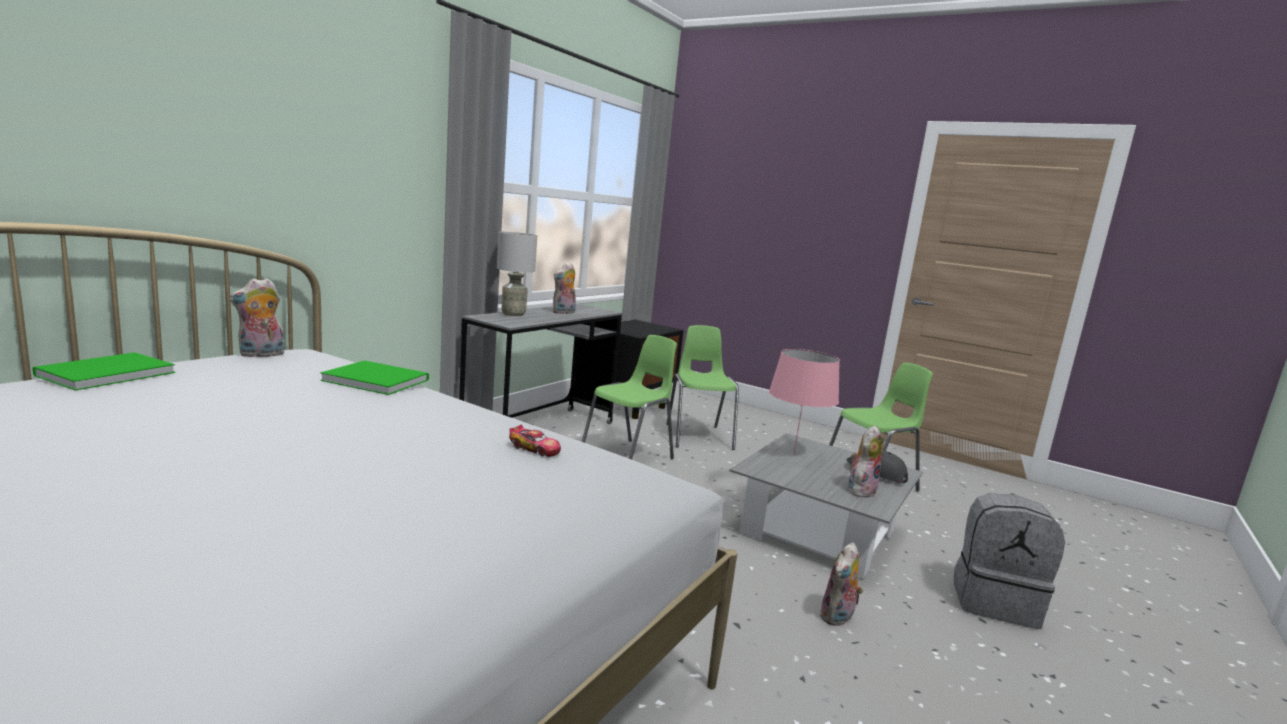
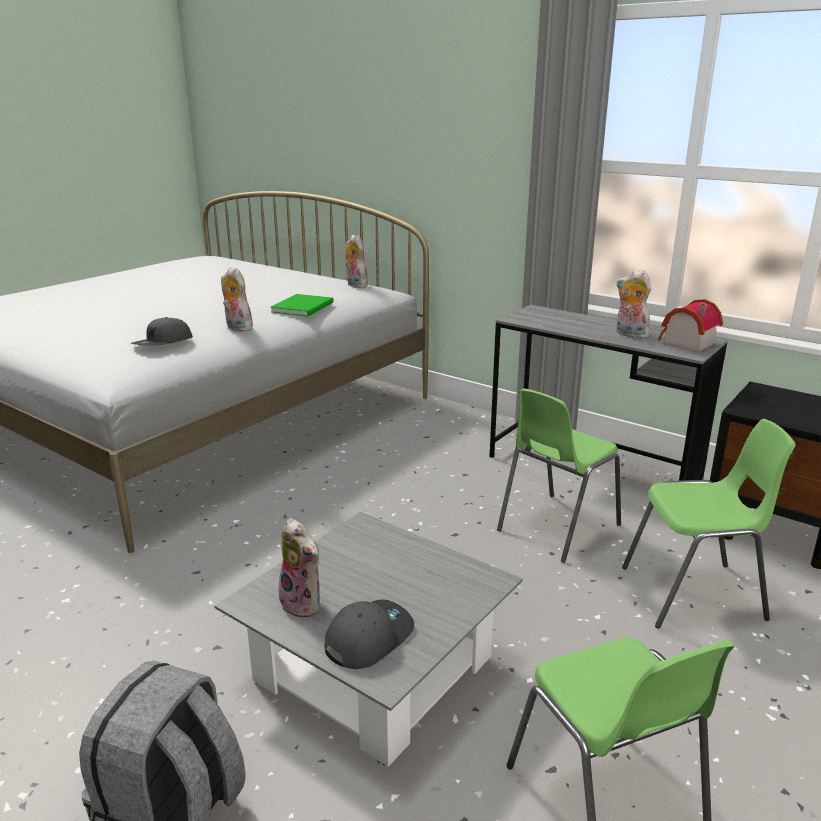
camera: 95 degrees right, 10 degrees up
(102, 374) = (290, 272): green book -> none
(513, 314) = (573, 317): grey table lamp -> none
(535, 449) = (163, 343): toy car -> grey cap
(586, 309) = (685, 343): none -> toy house
(628, 457) = (556, 527): green chair -> green chair turned 90 degrees clockwise
(793, 454) = (424, 568): pink table lamp -> none
(838, 618) = (187, 639): plush toy -> plush toy (237, 328)

